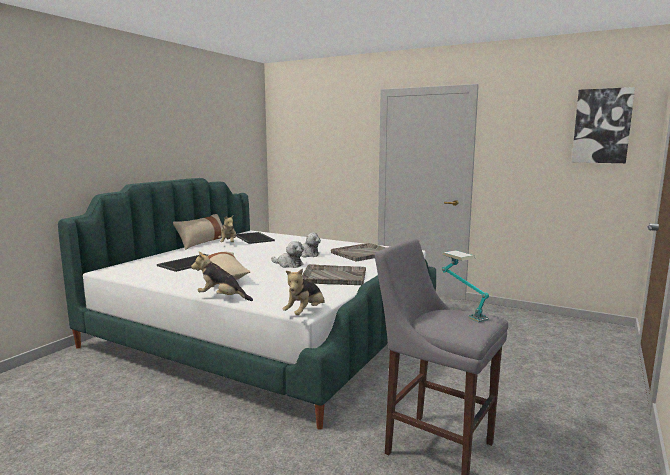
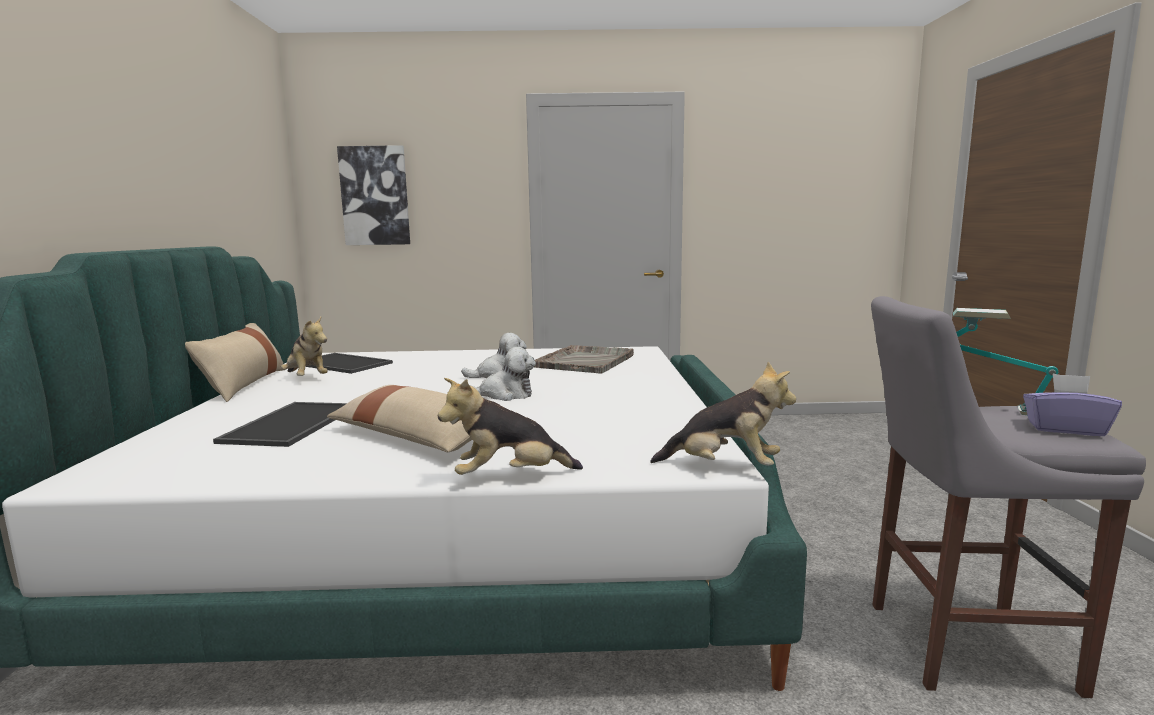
camera: 30 degrees left, 0 degrees up
(305, 313) = (724, 467): plush toy -> plush toy turned 75 degrees counterclockwise
(333, 276) = (623, 400): grey tray -> none
(466, 328) = (1065, 429): none -> purple tissue box
(602, 126) = (846, 156): picture -> picture (375, 196)

